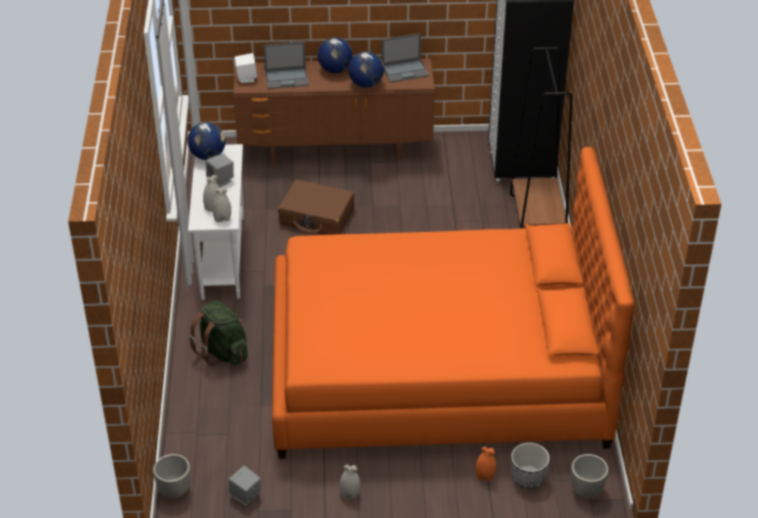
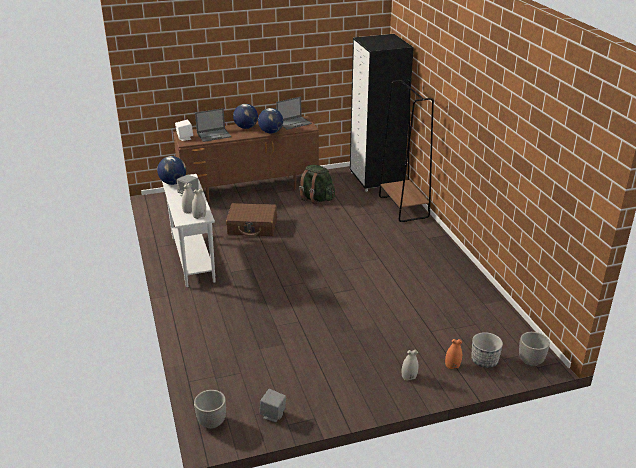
camera: 15 degrees left, 10 degrees down
(222, 352) = (215, 318): green backpack -> green backpack (316, 199)
(350, 493) = (356, 397): white vase -> white vase (409, 376)
(437, 371) = (382, 304): orange bed -> none

